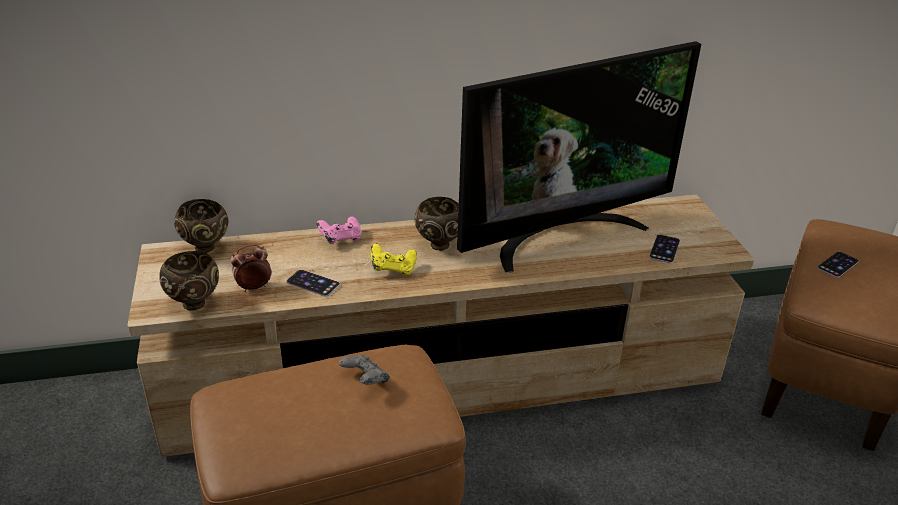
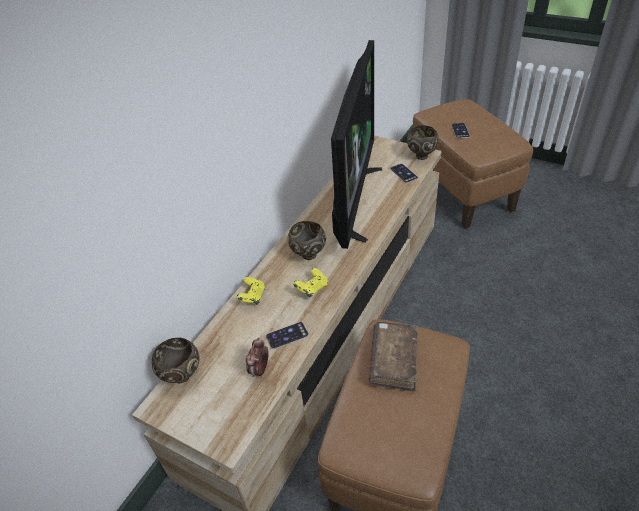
camera: 45 degrees left, 10 degrees up
(195, 303) = (245, 412): brown bowl -> brown bowl (421, 156)
(340, 239) = (252, 297): pink game controller -> yellow game controller
(365, 381) = (393, 361): grey game controller -> brown book

